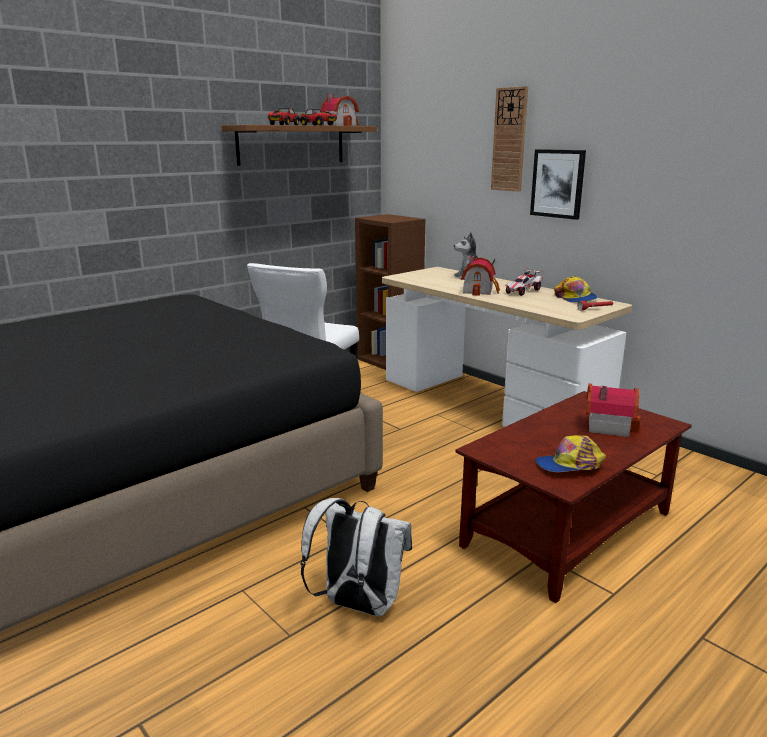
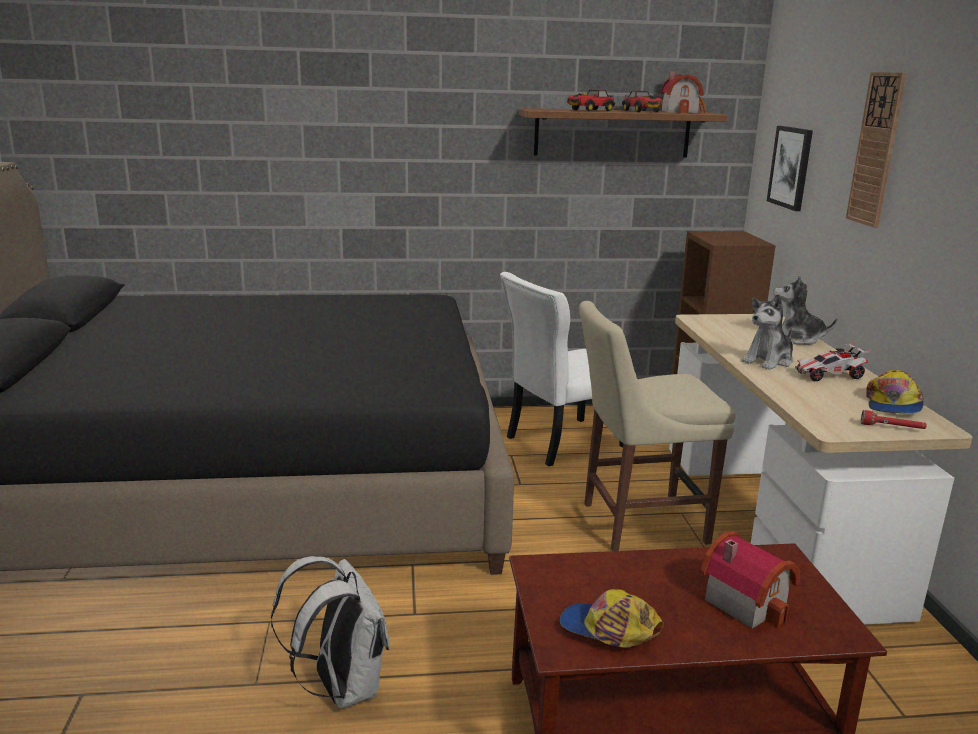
camera: 35 degrees right, 0 degrees up
(419, 428) = (637, 523): none -> beige chair
(480, 290) = (768, 361): toy house -> plush toy
(558, 183) = (919, 224): picture -> picture (791, 167)

